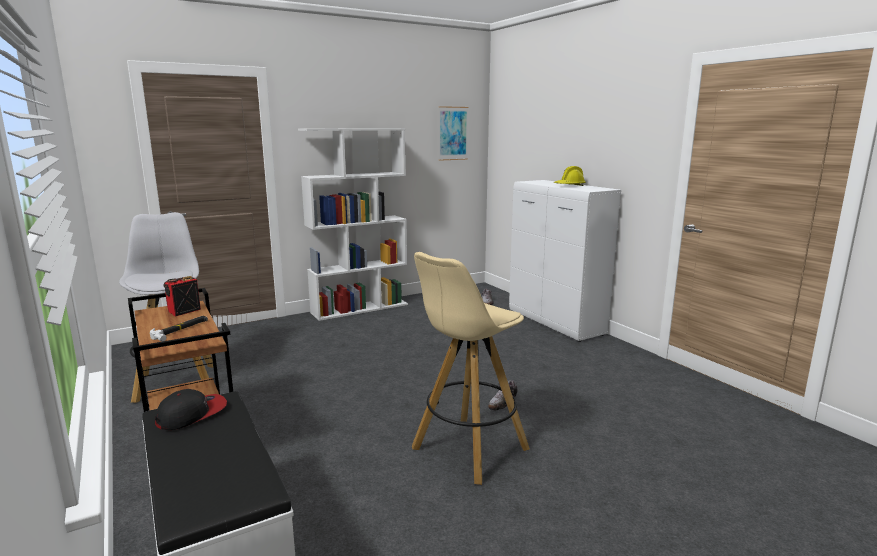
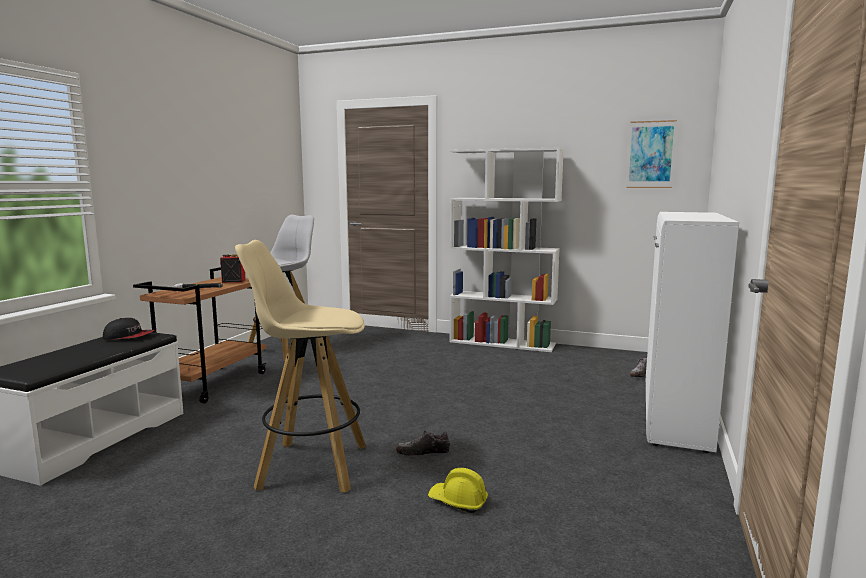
camera: 50 degrees right, 5 degrees down
(569, 186) = (693, 216): yellow hard hat -> yellow hard hat (458, 501)

